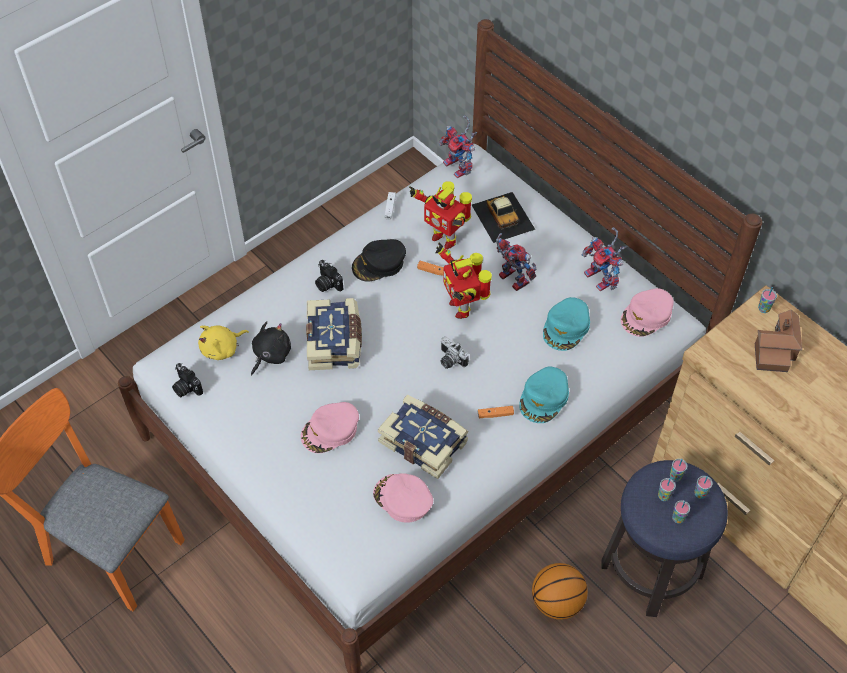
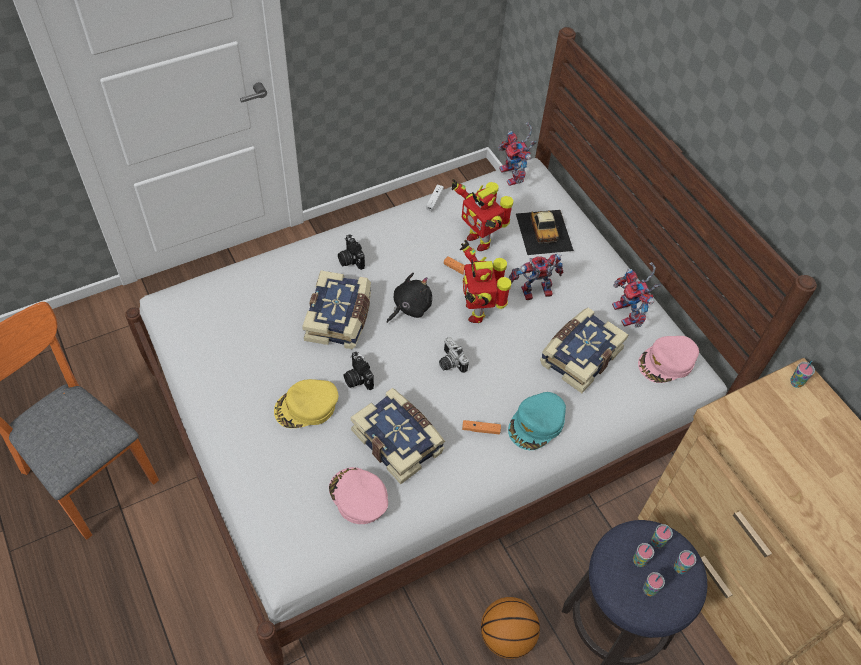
camera: 10 degrees right, 0 degrees up
(186, 387) = (179, 331): camera -> camera (357, 378)
(222, 349) = (227, 300): yellow plush toy -> none
(270, 355) = (272, 317): black plush toy -> black plush toy (410, 307)
(330, 431) = (306, 407): pink cap -> yellow cap
(379, 264) = (407, 251): black cap -> none
(510, 278) = (534, 294): toy robot -> toy robot turned 75 degrees counterclockwise
(566, 327) = (579, 356): turquoise cap -> book
(775, 349) = (800, 429): toy house -> none

